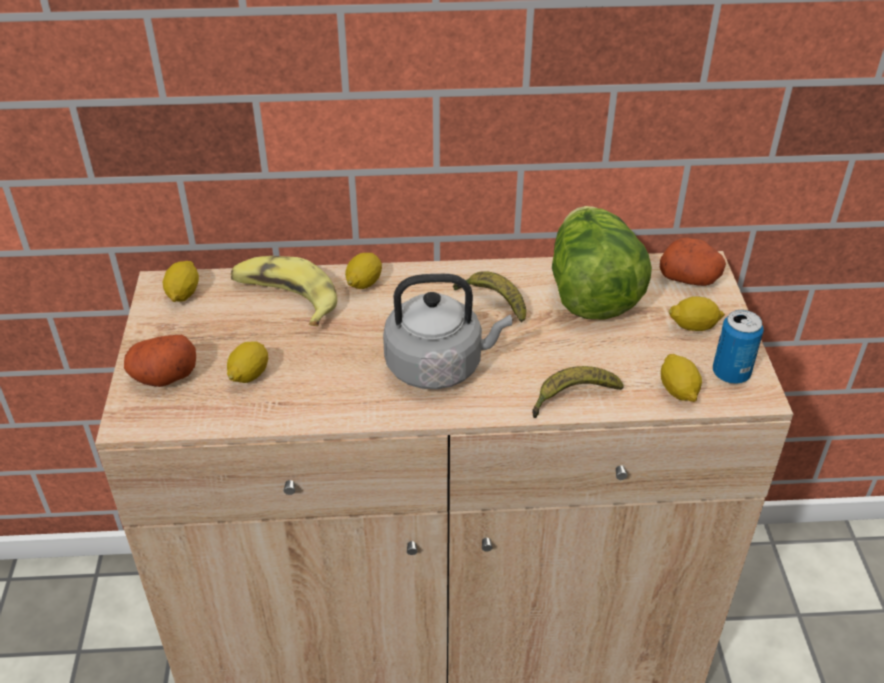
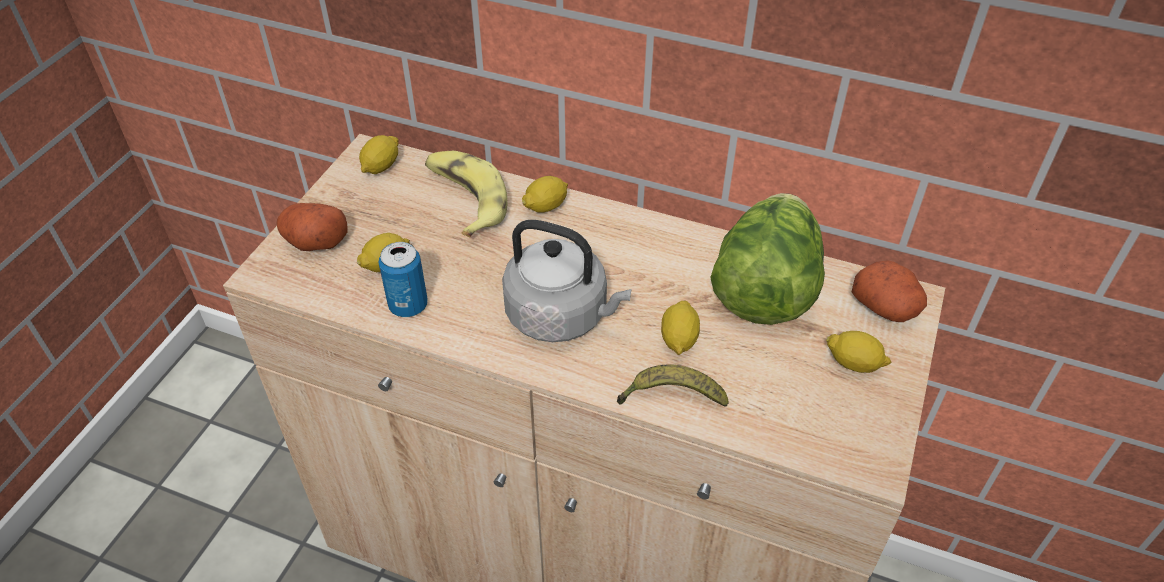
camera: 25 degrees right, 5 degrees up
(493, 302) = (657, 266): banana -> none
(678, 390) = (789, 429): lemon -> lemon (679, 339)
(731, 373) = (861, 432): can -> can (408, 305)

